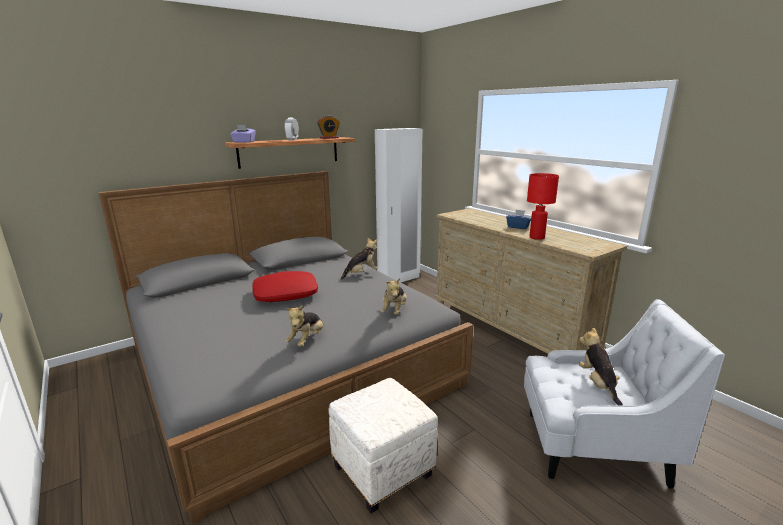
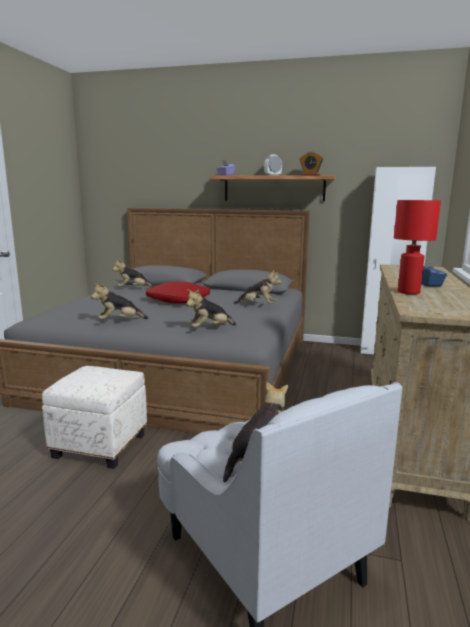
camera: 50 degrees right, 5 degrees down
(193, 299) = (133, 289): none -> plush toy

